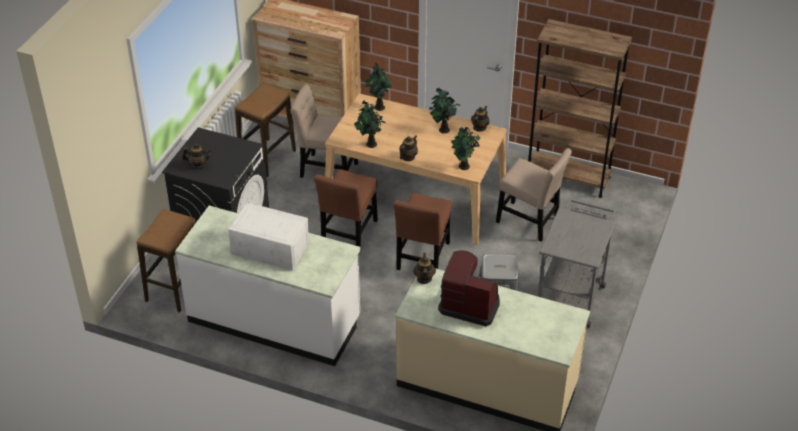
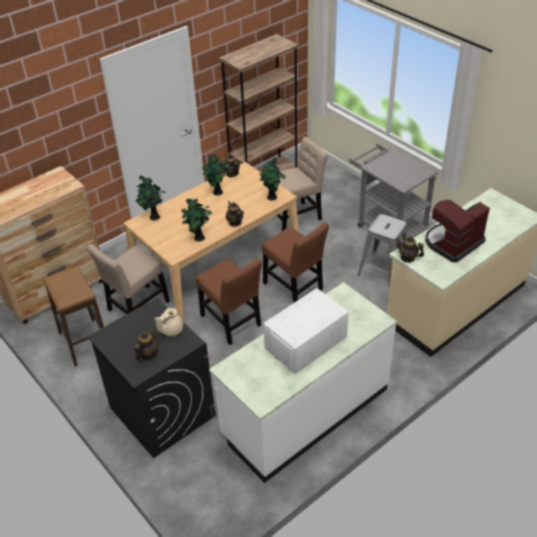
camera: 60 degrees left, 0 degrees up
(176, 288) = (211, 478): stool -> none
(230, 166) = (171, 330): none -> beige teapot

